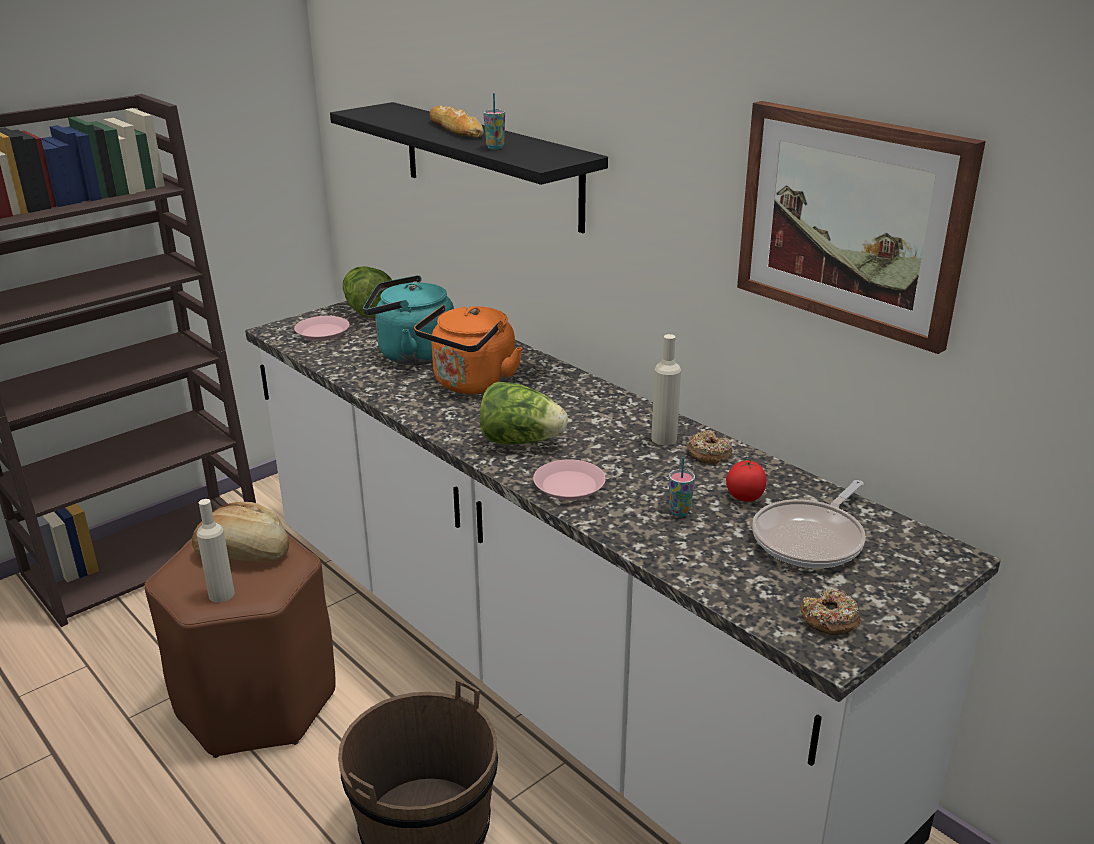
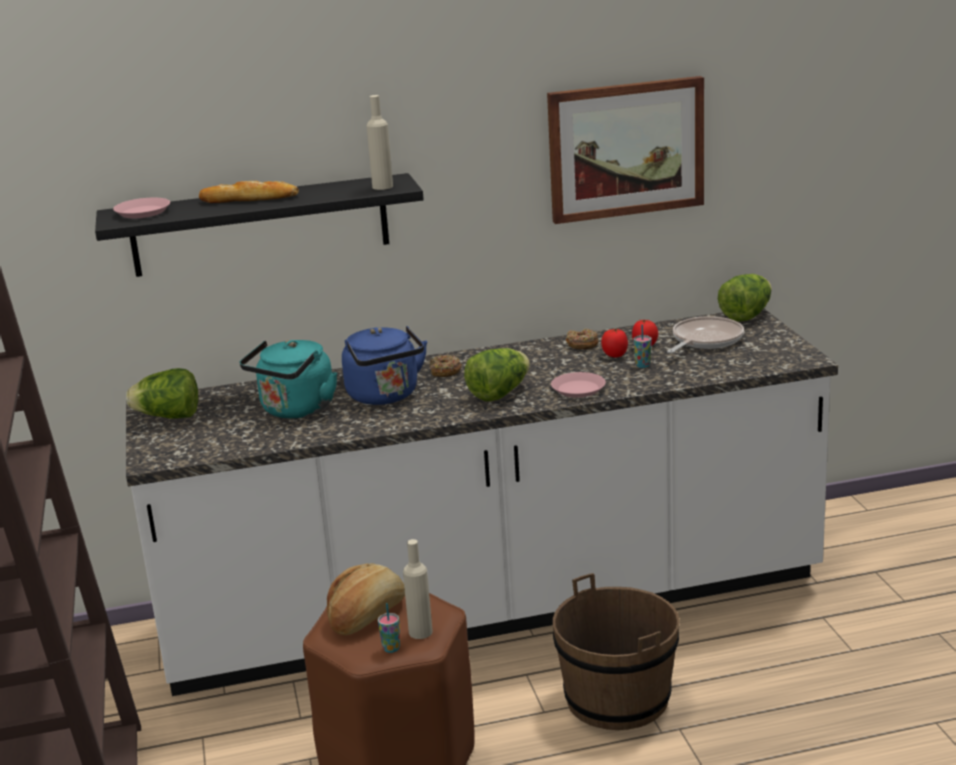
camera: 60 degrees left, 5 degrees down
(323, 332) = (191, 440): pink plate -> pink plate (143, 212)
(472, 385) = (385, 396): orange kettle -> blue kettle
(495, 147) = (333, 194): cup -> cup (391, 648)
(664, 439) = (547, 352): beige bottle -> beige bottle (382, 187)
(694, 484) = (614, 355): none -> tomato
(811, 539) = (704, 340): frying pan -> frying pan turned 120 degrees counterclockwise
(829, 620) = (783, 353): donut -> donut (445, 371)
(945, 553) = (746, 315): none -> lettuce

